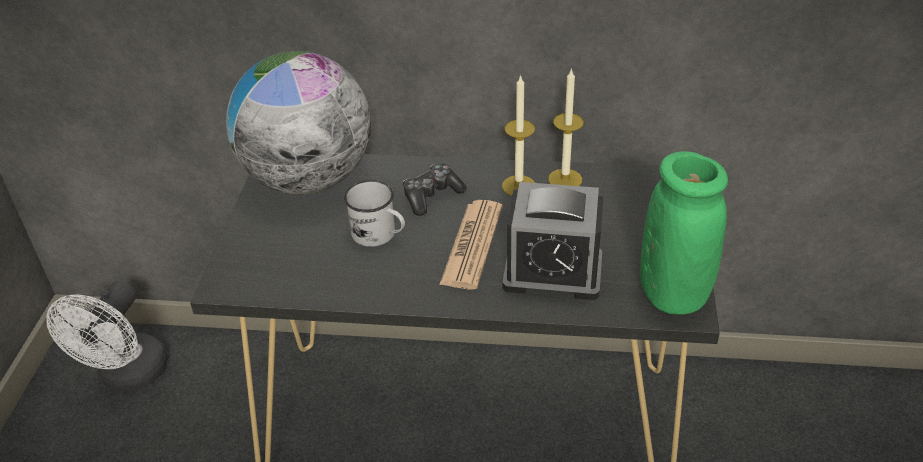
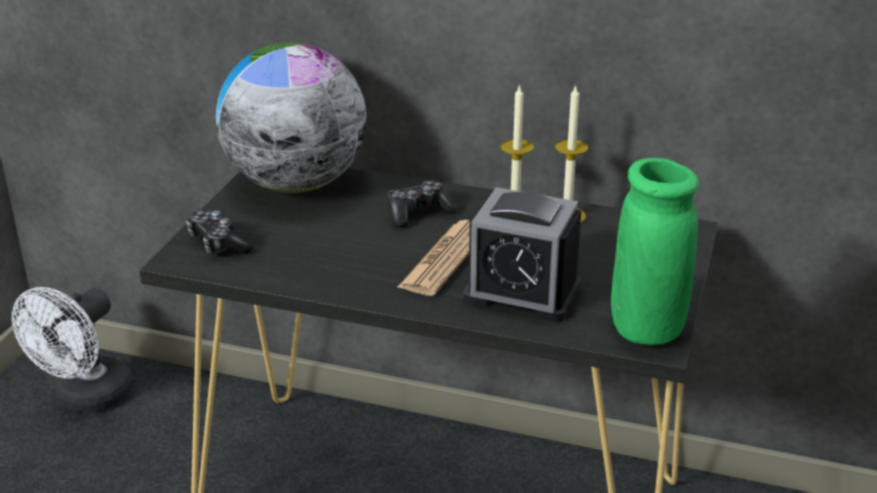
camera: 10 degrees right, 10 degrees down
(256, 260) = (218, 243): none -> game controller
(379, 235) = (351, 239): white mug -> none

